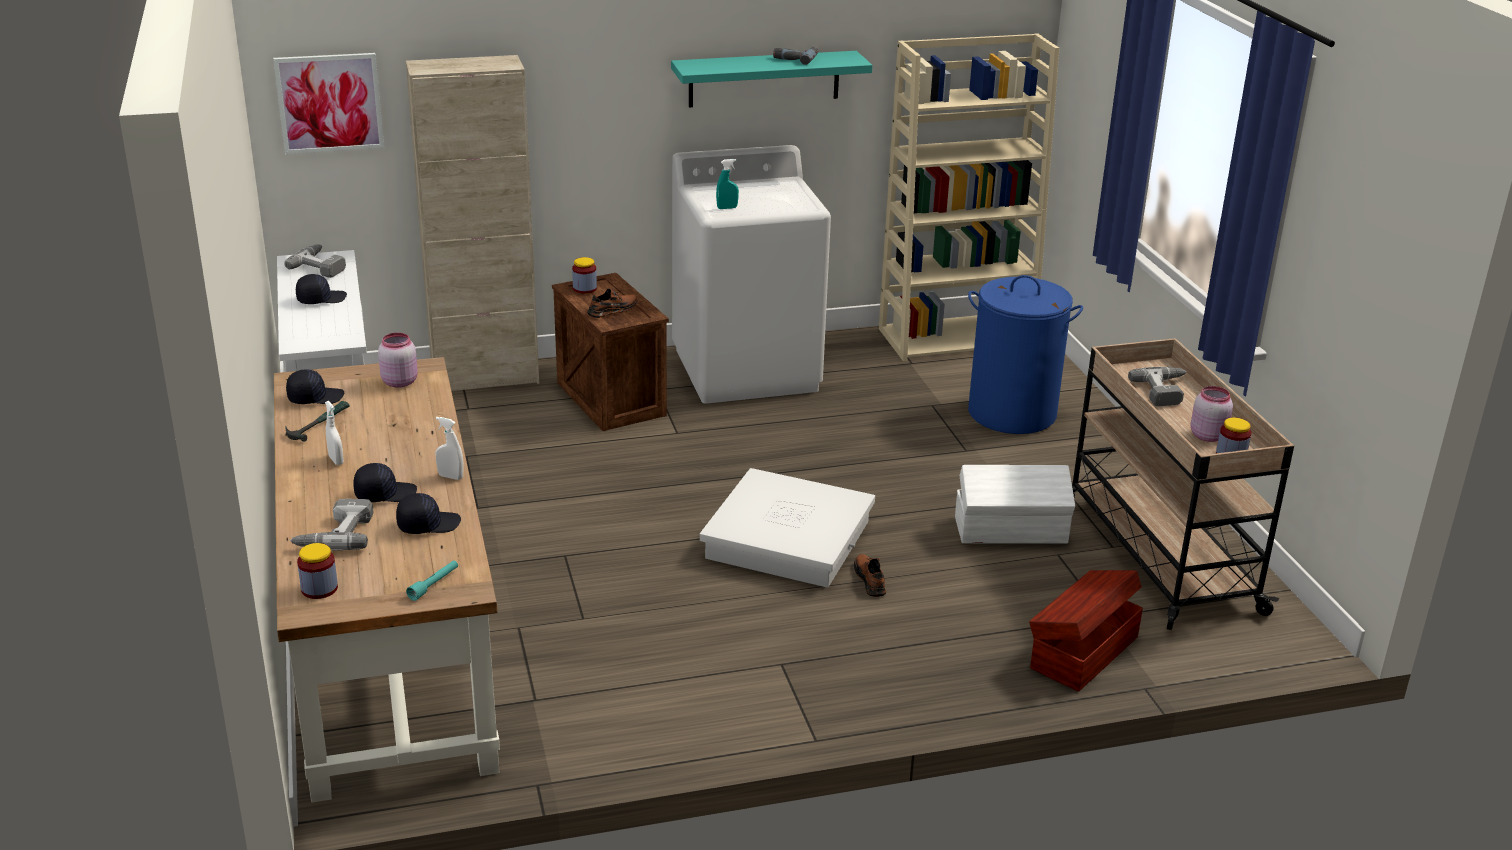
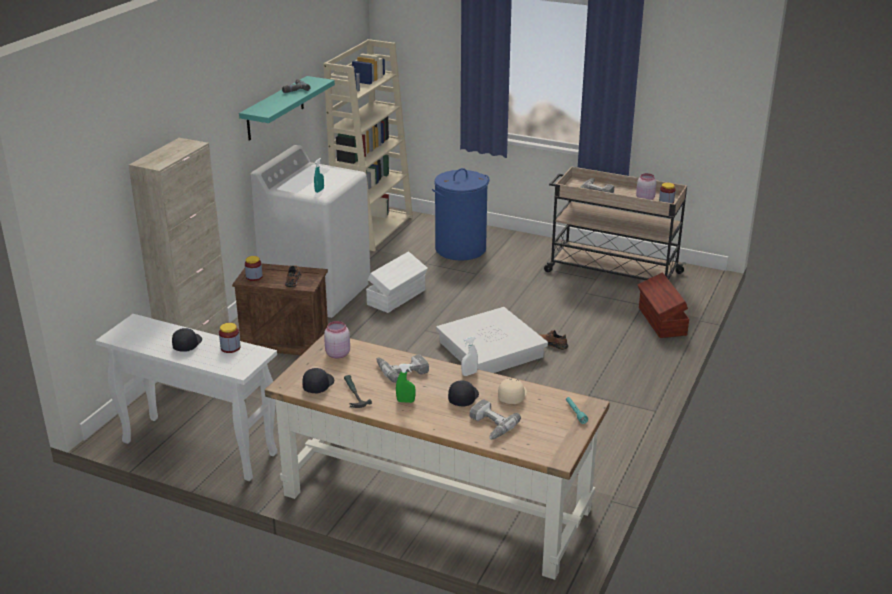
camera: 50 degrees left, 0 degrees up
(319, 589) = (542, 447): jar -> jar (230, 348)
(322, 265) = (139, 330): power drill -> power drill (401, 369)
(329, 103) = (88, 214): picture -> none
(336, 460) = (405, 401): white spray bottle -> green spray bottle
(428, 524) = (512, 395): black cap -> beige cap
(1012, 531) = (555, 294): white storage box -> white storage box (397, 297)

